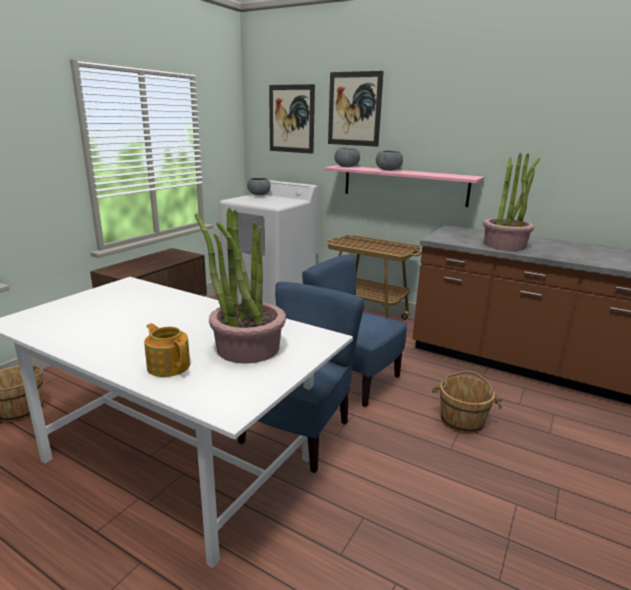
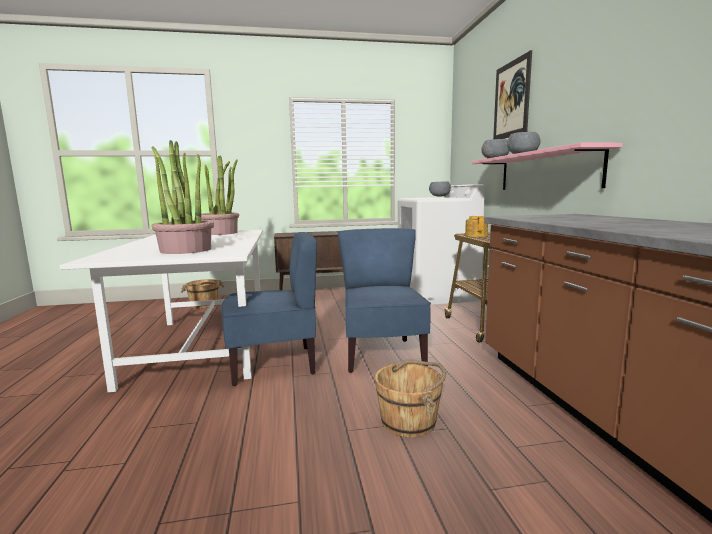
camera: 50 degrees right, 10 degrees down
(169, 365) = (141, 248): teapot -> teapot (476, 235)
(291, 119) = (474, 125): picture -> none
(505, 245) = (577, 221): potted plant -> potted plant (220, 233)

